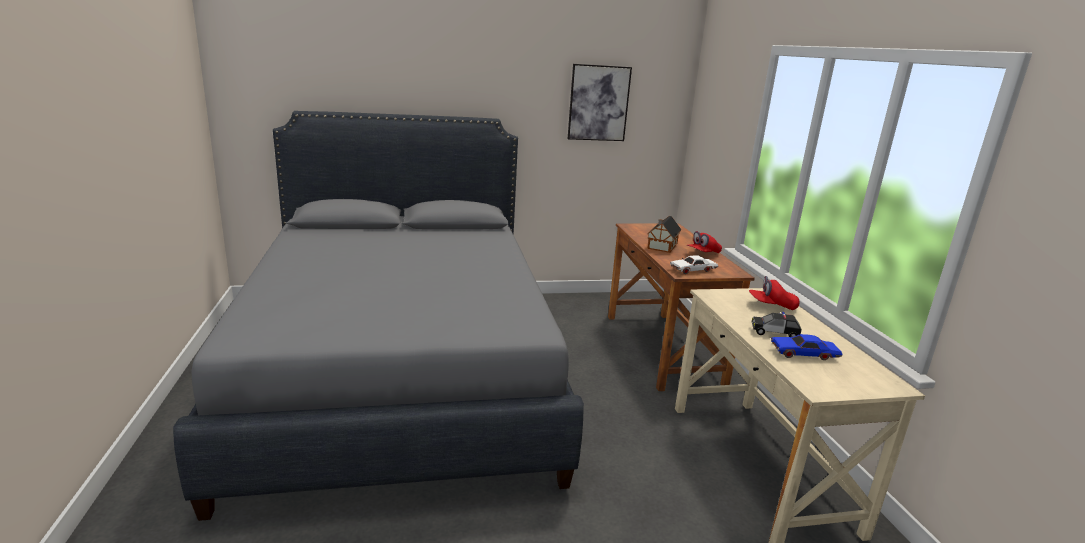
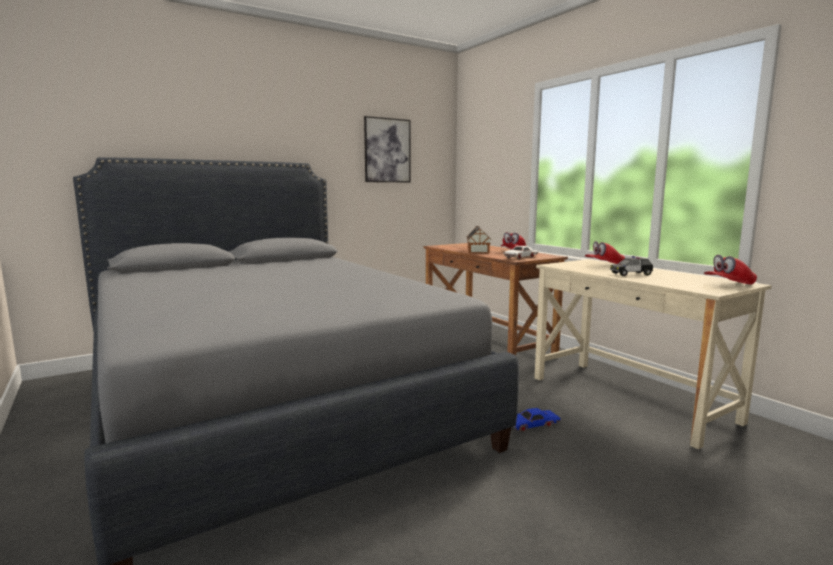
camera: 20 degrees left, 10 degrees down
(804, 354) = (668, 279): blue toy car -> blue toy car (532, 425)
(865, 382) = (729, 284): none -> red cap

